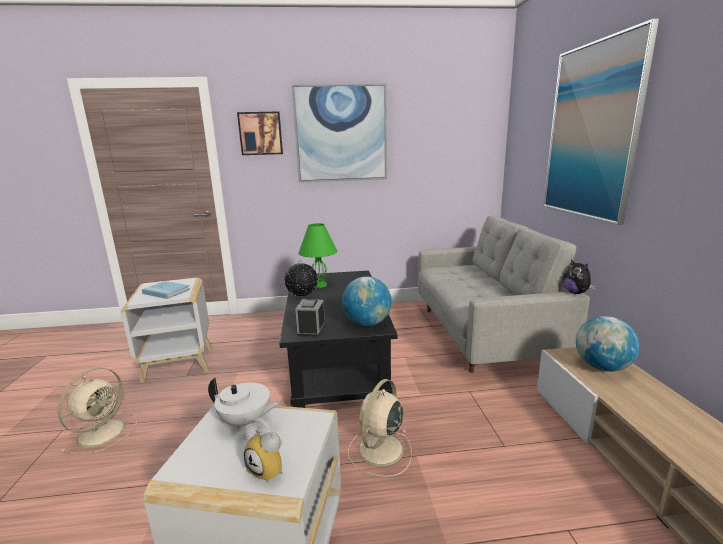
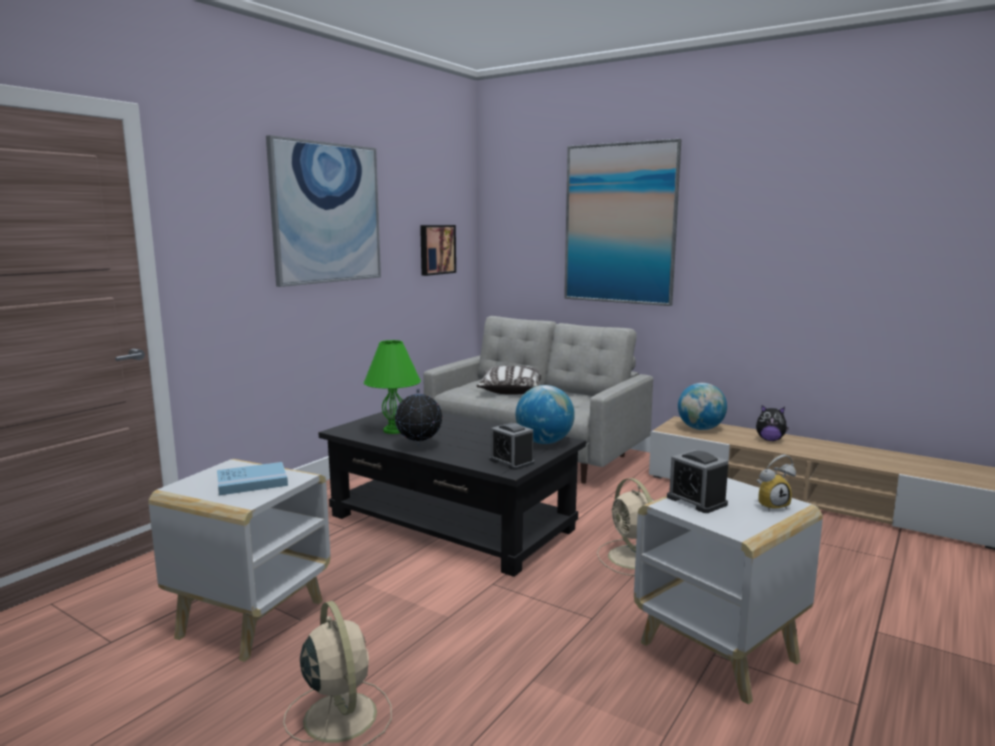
camera: 50 degrees left, 5 degrees down
(246, 421) = (696, 501): white teapot -> alarm clock
(260, 133) = (222, 208): picture -> picture (436, 249)
(470, 278) = (511, 391): none -> pillow
(576, 292) = (643, 375): plush toy -> plush toy (770, 440)

